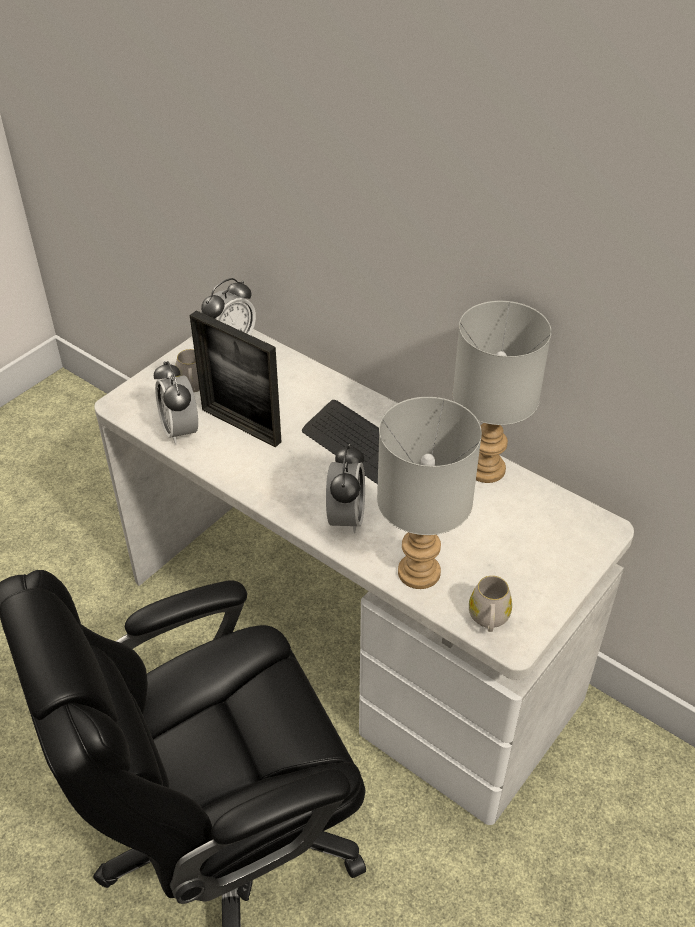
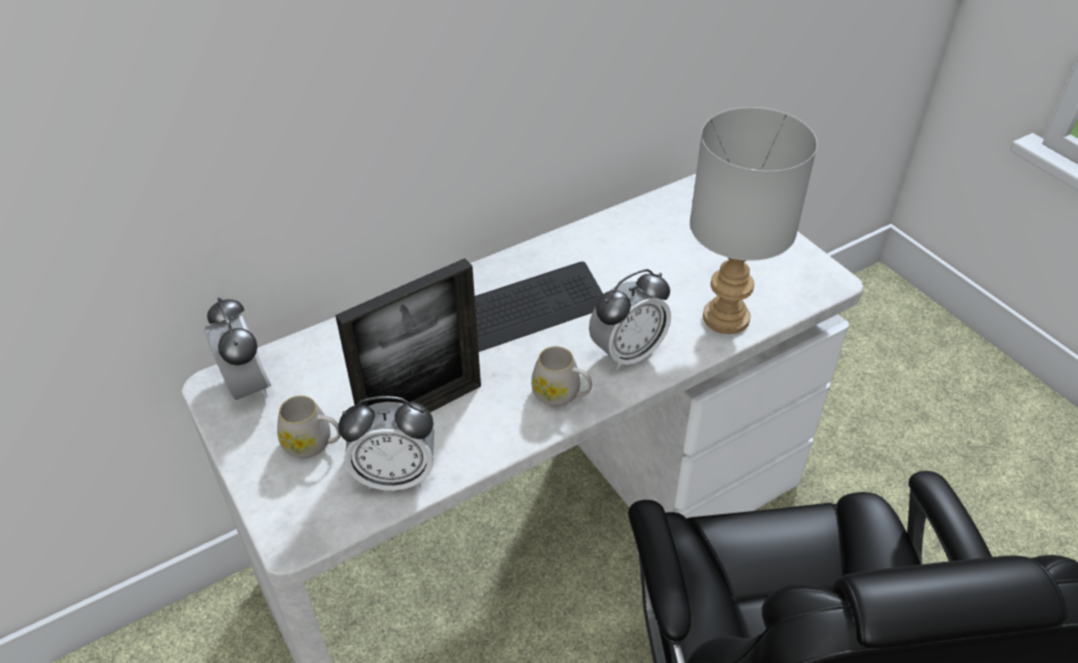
camera: 70 degrees left, 0 degrees up
(346, 518) = (627, 353): alarm clock -> alarm clock turned 120 degrees clockwise
(487, 470) = (601, 231): grey table lamp -> none
(488, 619) = (800, 287): white mug -> white mug (561, 395)

